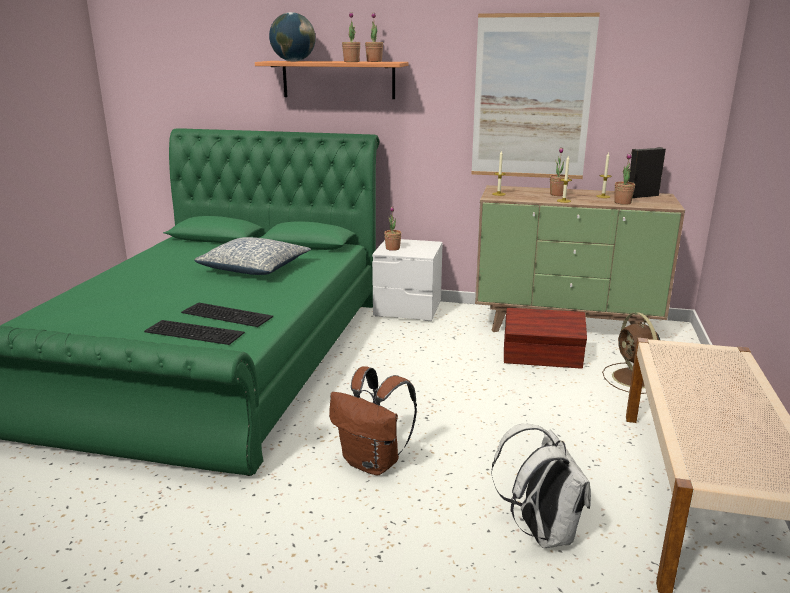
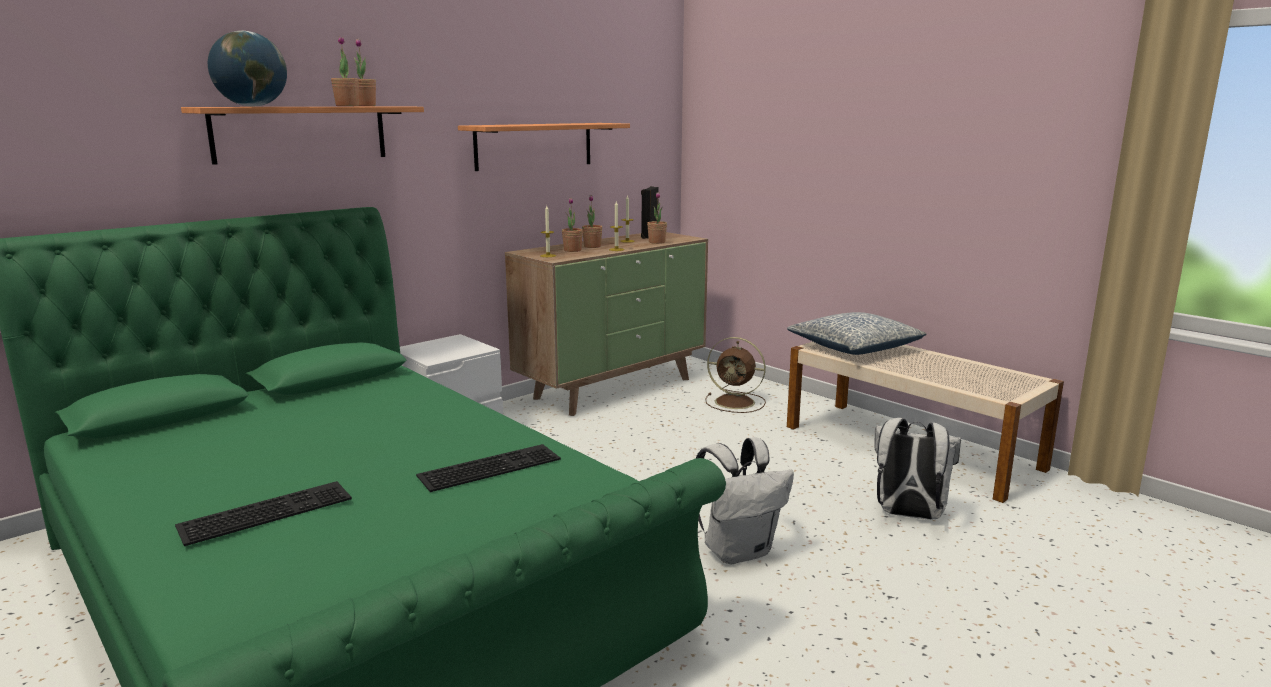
camera: 55 degrees left, 5 degrees down
(196, 331) = (515, 494): keyboard -> keyboard (267, 510)
(255, 268) = (352, 421): pillow -> pillow (854, 347)
(373, 463) = (738, 551): brown backpack -> white backpack
(392, 248) = (432, 354): potted plant -> potted plant (572, 250)
(531, 98) = (534, 145): picture -> shelf
(542, 358) = (655, 417): brown storage box -> none

